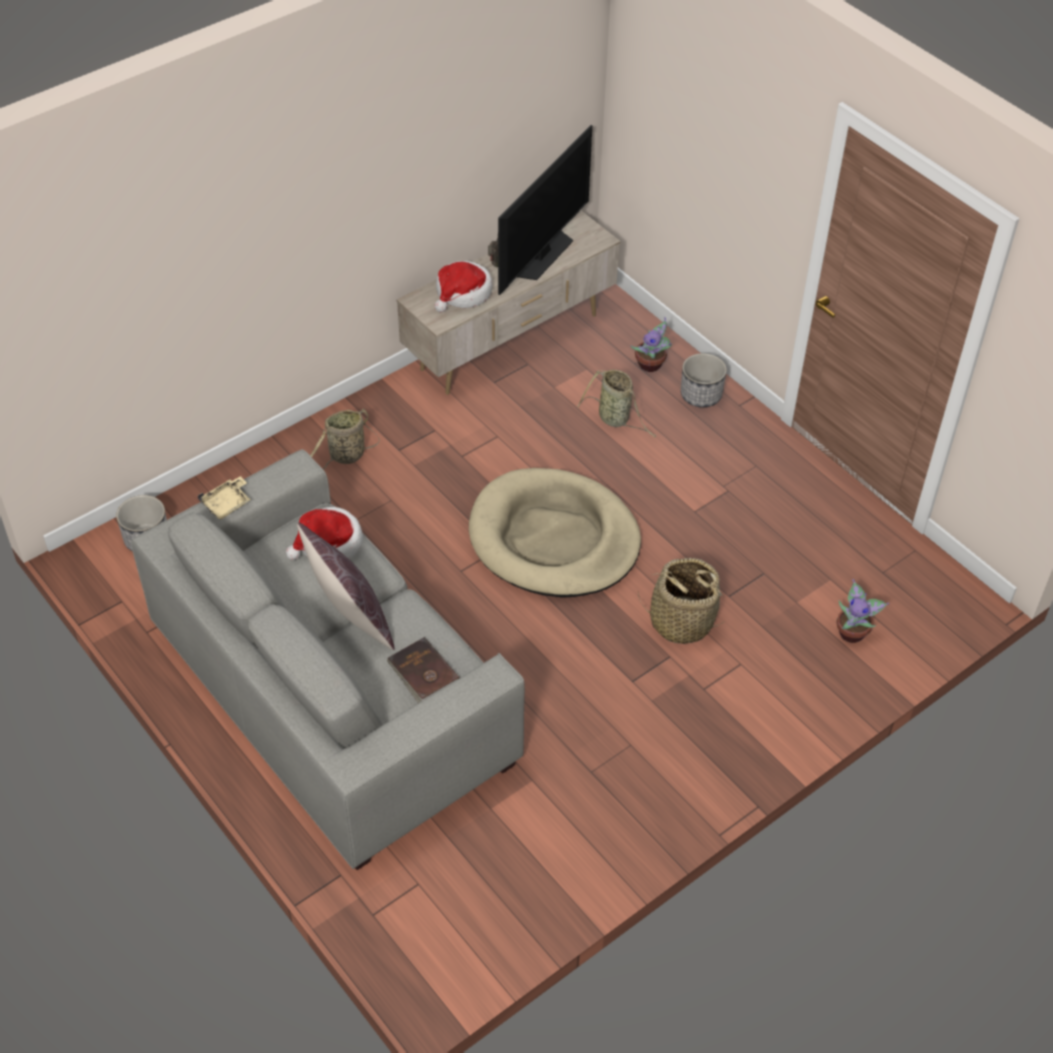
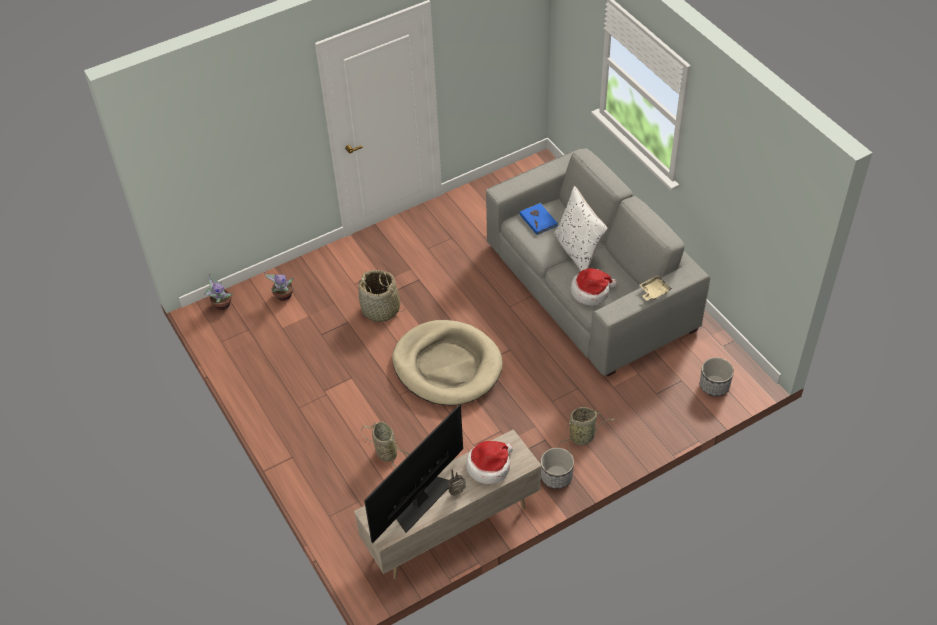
camera: 170 degrees left, 0 degrees up
(350, 618) = (578, 251): brown pillow -> white pillow
(422, 673) = (539, 220): brown book -> blue book
(651, 365) = (346, 498): potted plant -> potted plant (221, 304)
(700, 395) = (317, 468): planter -> planter (556, 477)

